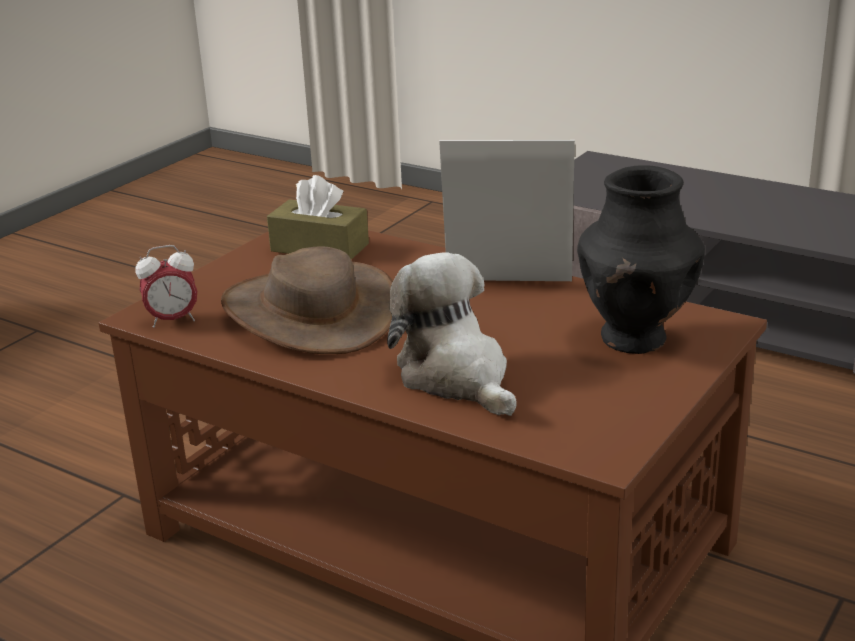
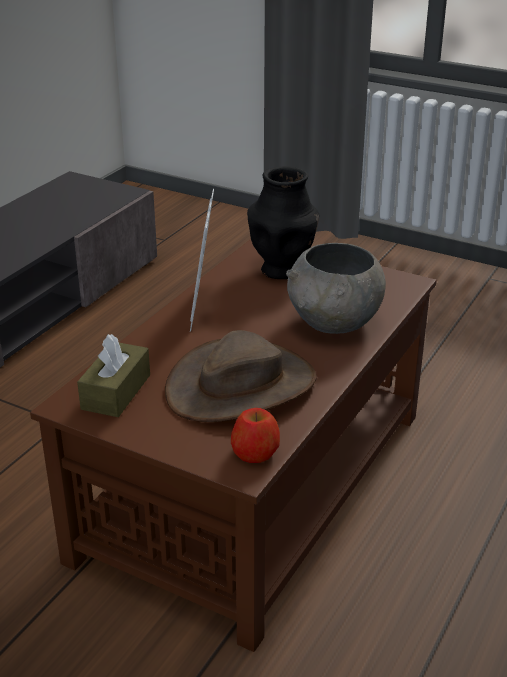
camera: 95 degrees left, 5 degrees up
(173, 320) = (255, 452): alarm clock -> apple
(457, 377) = (334, 324): plush toy -> grey bowl

